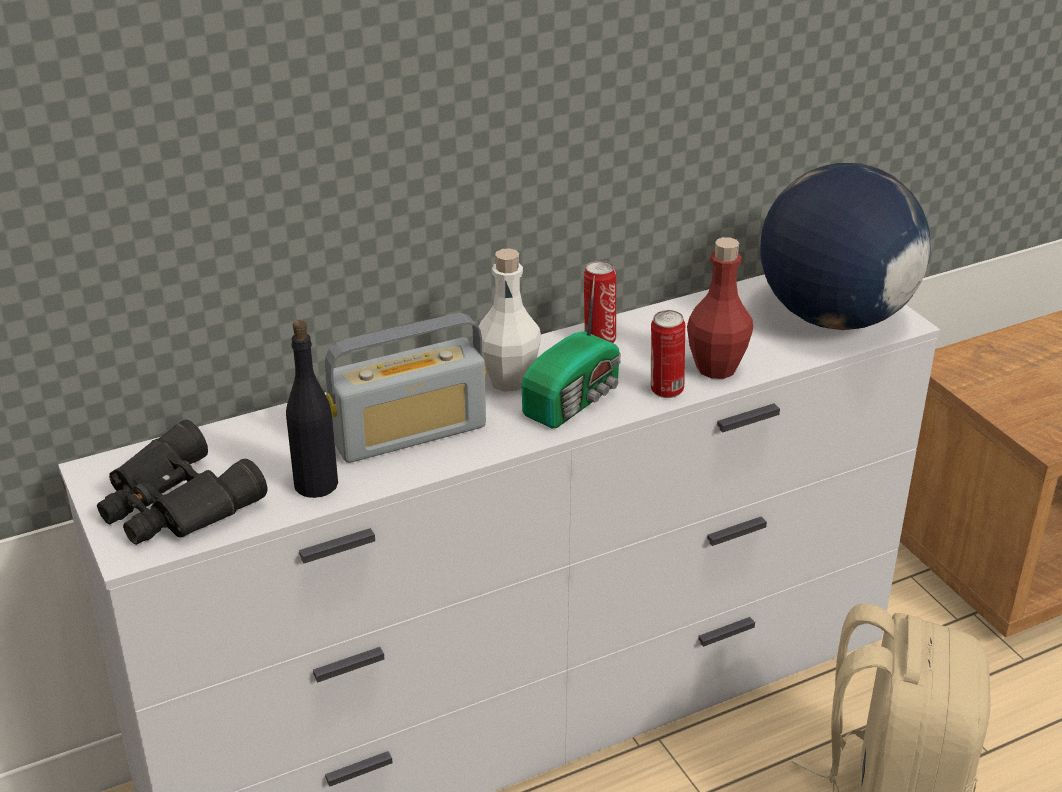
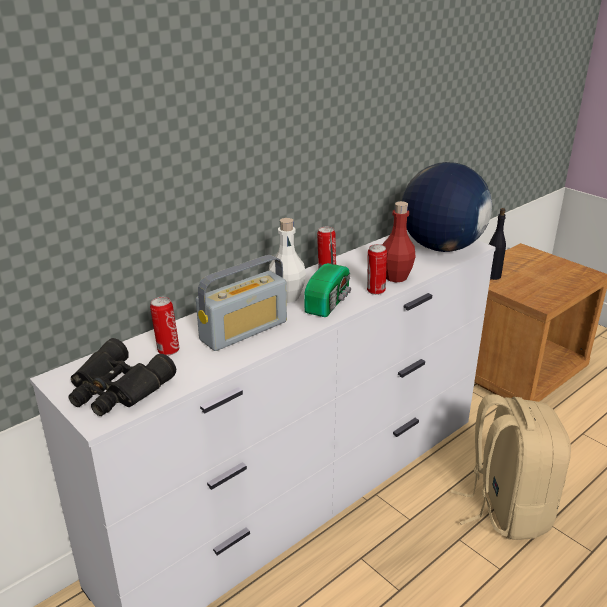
camera: 15 degrees left, 5 degrees down
(275, 449) = (167, 350): none -> can
(315, 484) = (201, 365): black bottle -> black bottle (492, 276)

